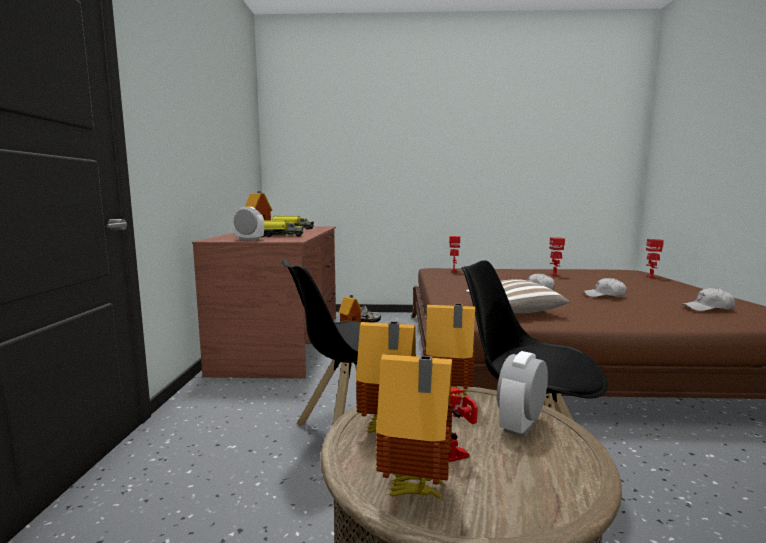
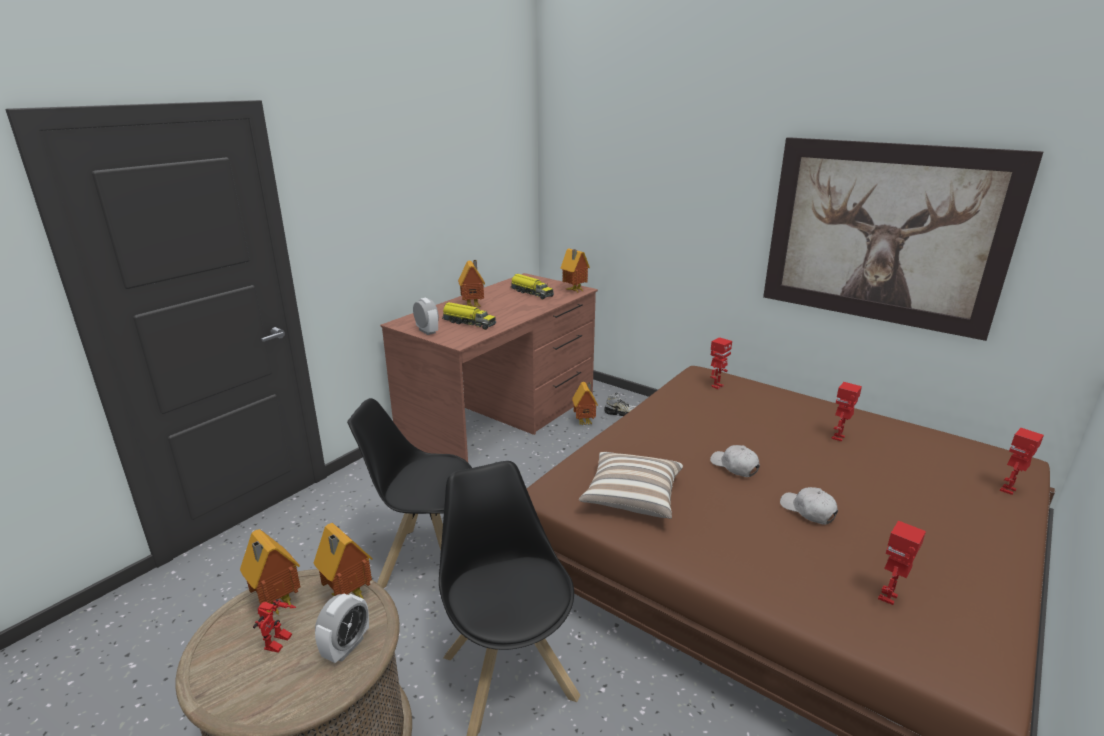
camera: 35 degrees right, 15 degrees up
(415, 492) = (217, 658): toy house -> toy house (574, 291)
(520, 426) = (346, 647): alarm clock -> alarm clock turned 135 degrees clockwise
(522, 162) = (883, 234): none -> picture
(708, 308) = (889, 598): white cap -> toy robot

